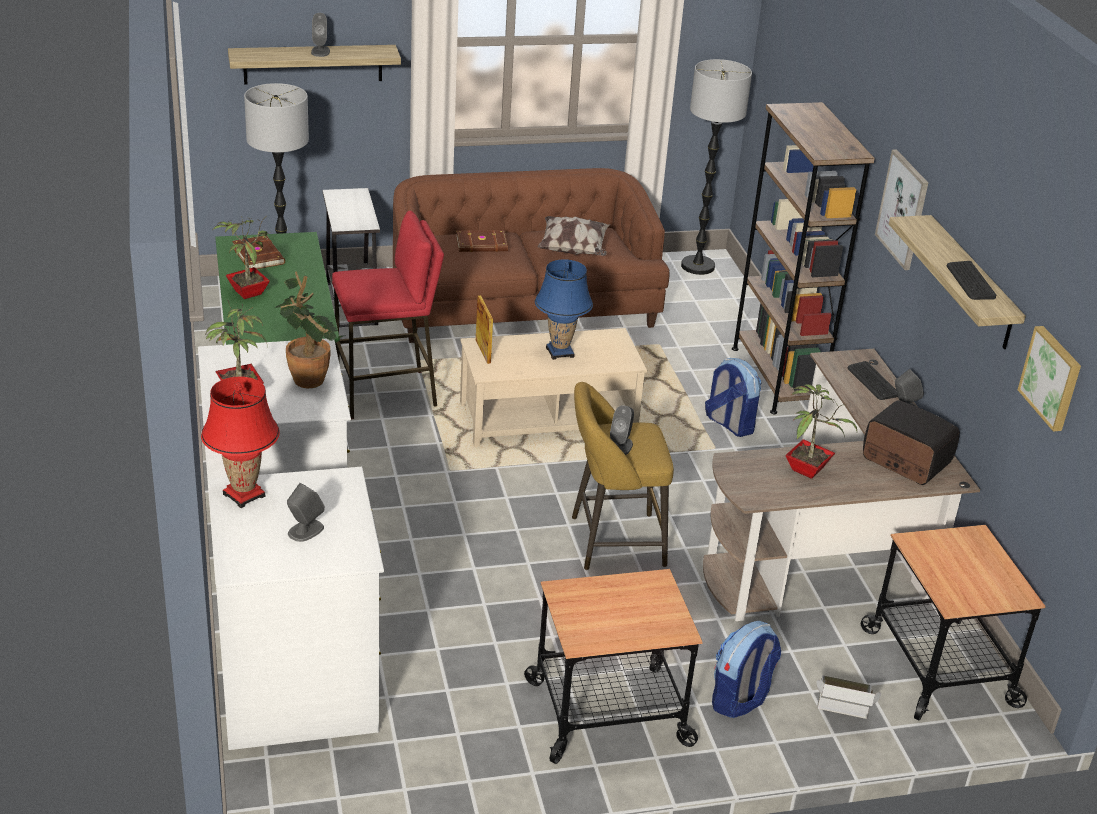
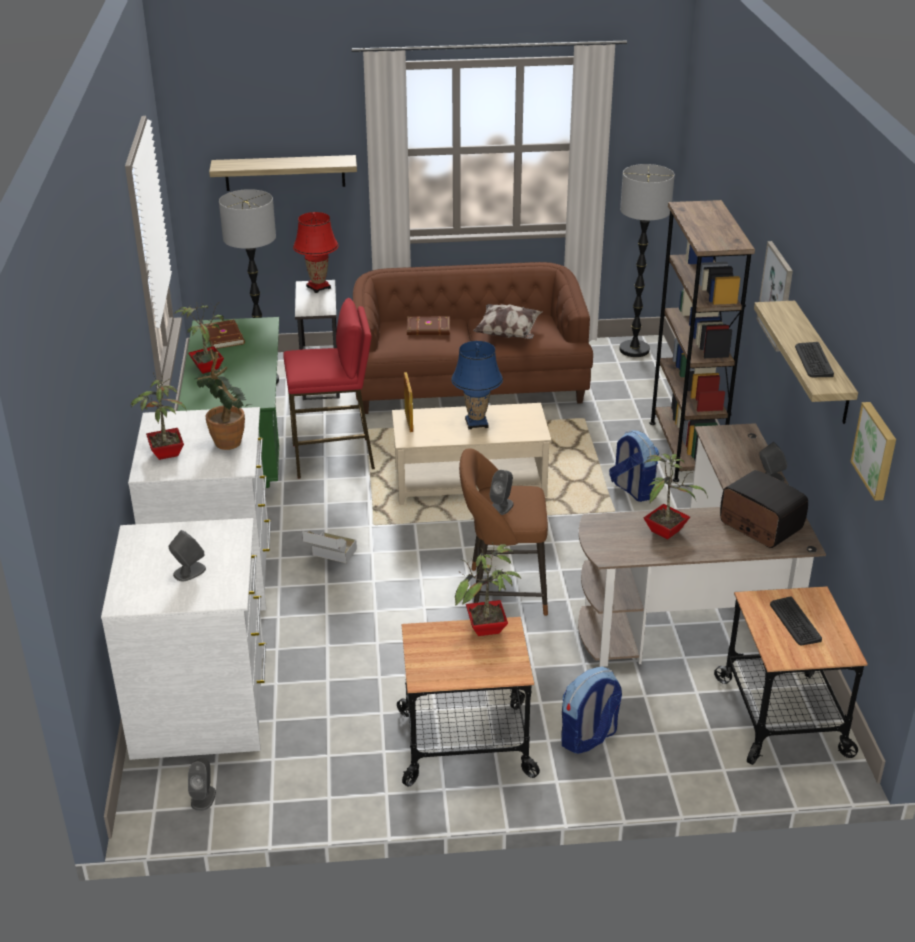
camera: 10 degrees right, 0 degrees up
(244, 495) = (146, 540): red table lamp -> red table lamp (318, 287)
(320, 51) = (289, 161): grey speaker -> grey speaker (203, 797)
(611, 542) = (502, 592): yellow stool -> brown stool
(636, 584) = (486, 630): none -> potted plant
(841, 712) = (680, 753): cardboard box -> cardboard box (330, 558)
(872, 381) = (746, 453): keyboard -> keyboard (794, 622)

